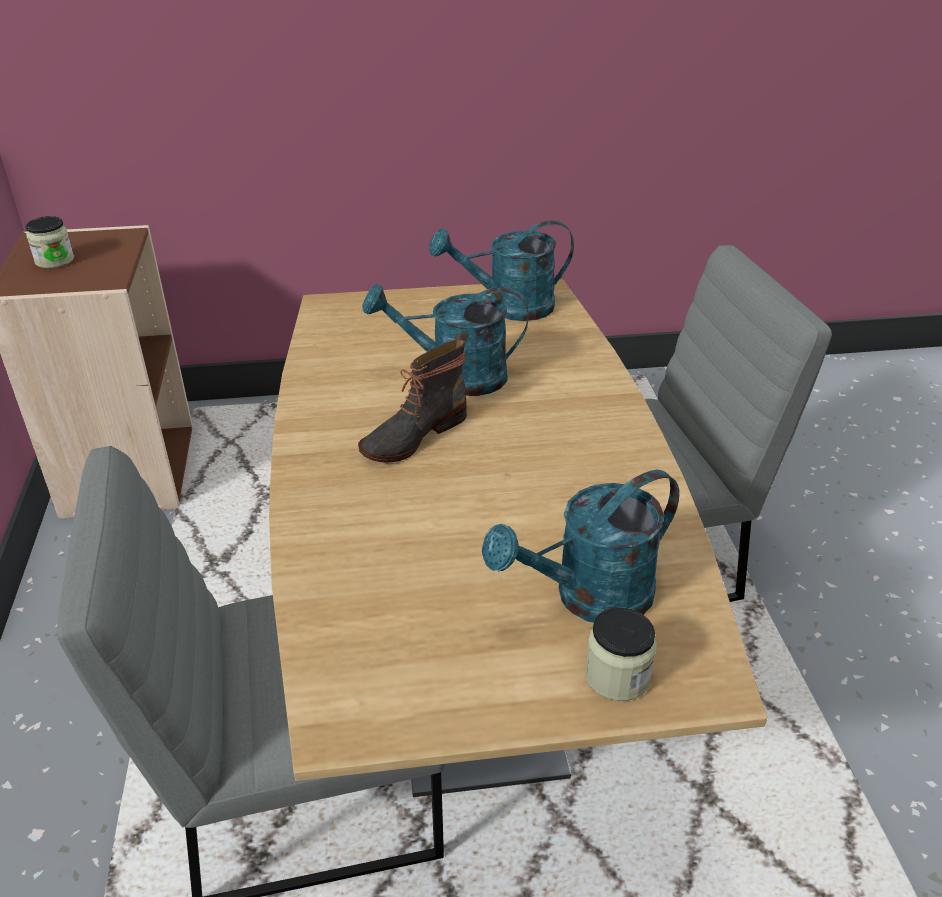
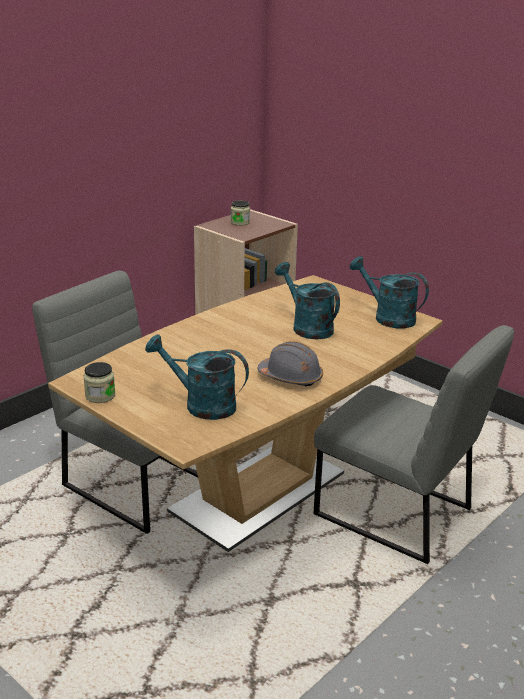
camera: 50 degrees right, 10 degrees down
(412, 435) = (250, 334): boot -> none
(589, 465) = (291, 377): none -> grey hard hat
(617, 676) = (164, 424): jar -> jar (100, 396)

